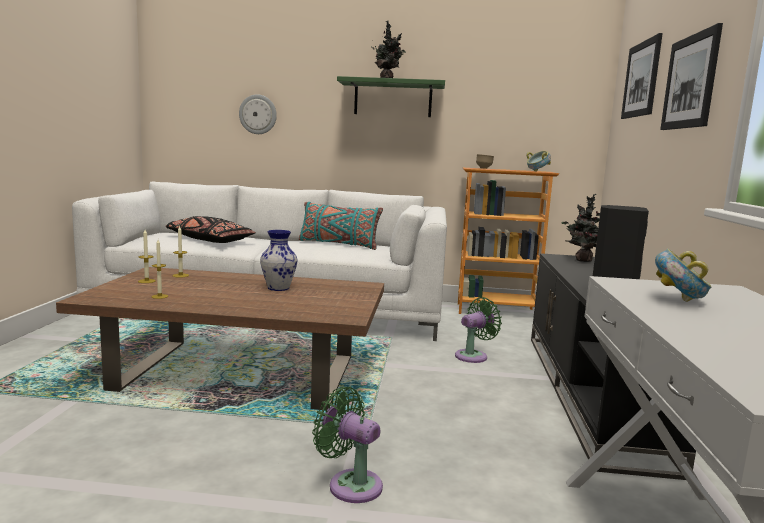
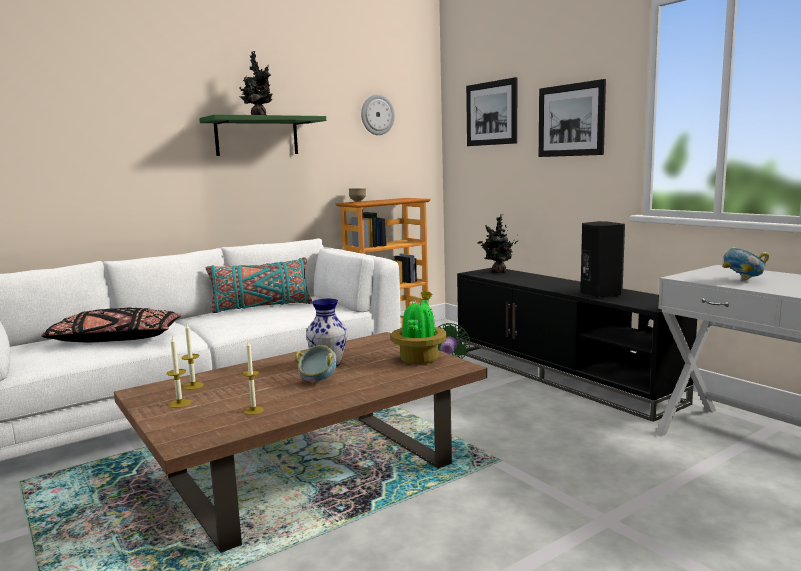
camera: 40 degrees left, 0 degrees up
(258, 114) = (90, 164): wall clock -> wall clock (377, 115)
(342, 304) = (420, 358): none -> potted plant
(350, 484) = (574, 500): green fan -> none
(537, 171) = (409, 199): bowl -> bowl (318, 381)

